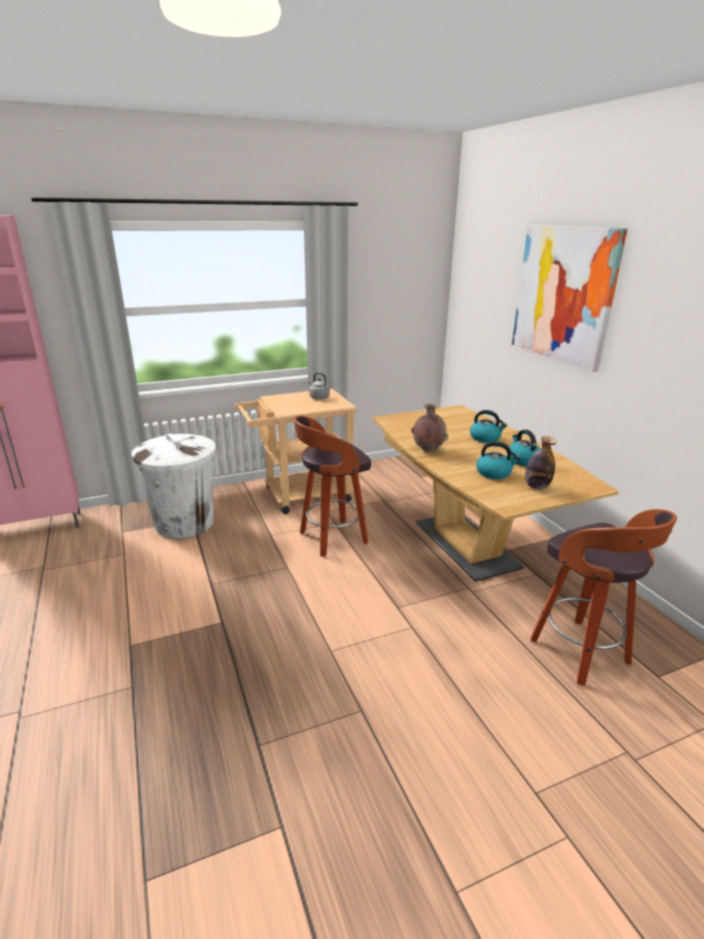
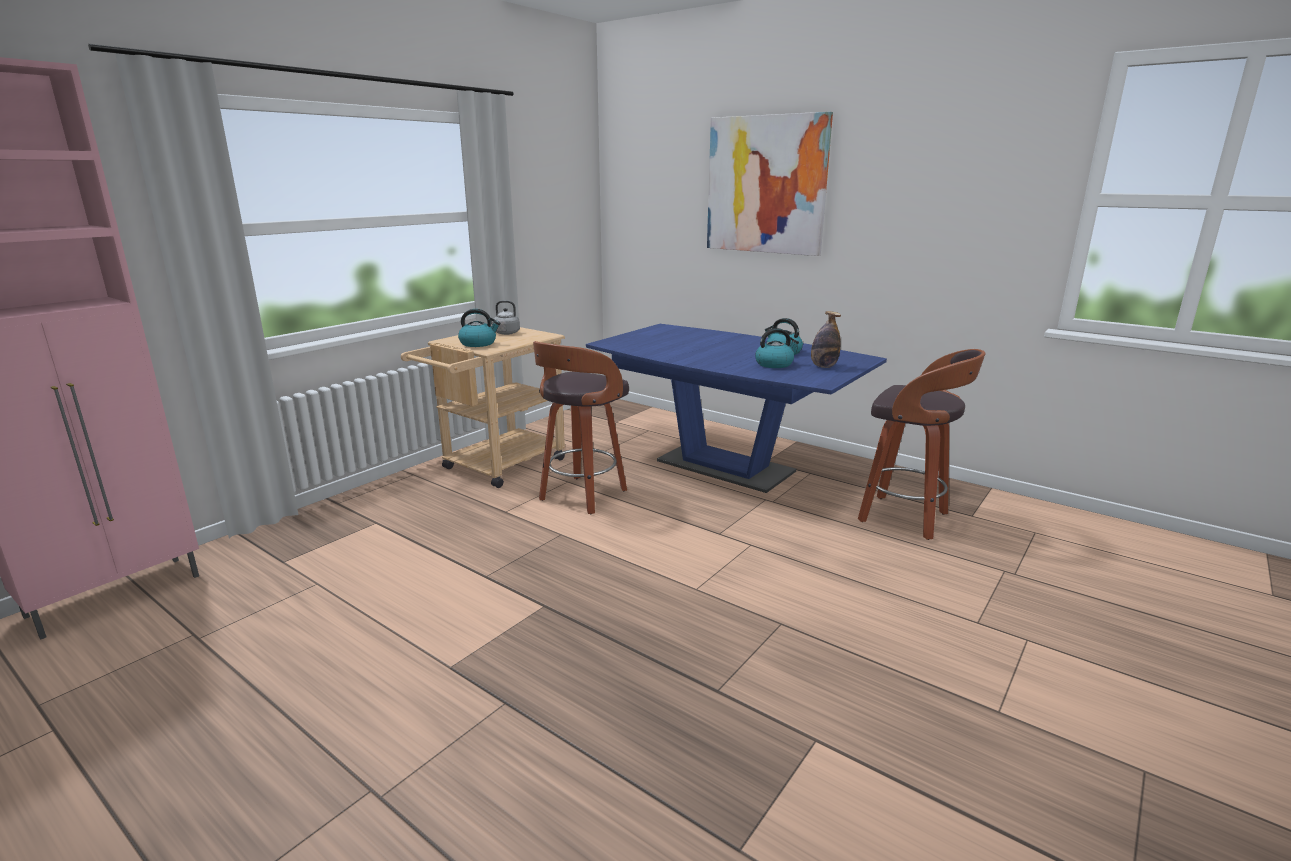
camera: 30 degrees left, 5 degrees down
(185, 523) = (370, 529): white trash can -> none
(428, 450) = (687, 359): brown vase -> none
(466, 545) = (725, 467): brown dining table -> blue dining table
(485, 438) = (725, 343): kettle -> kettle (478, 343)

